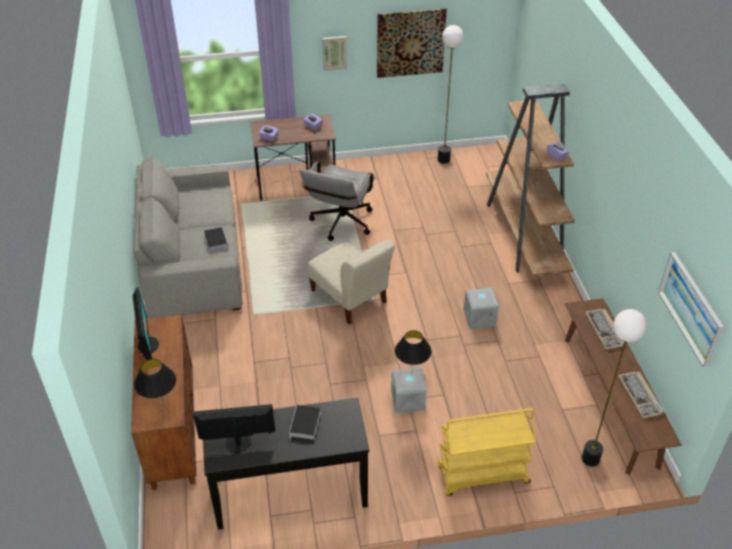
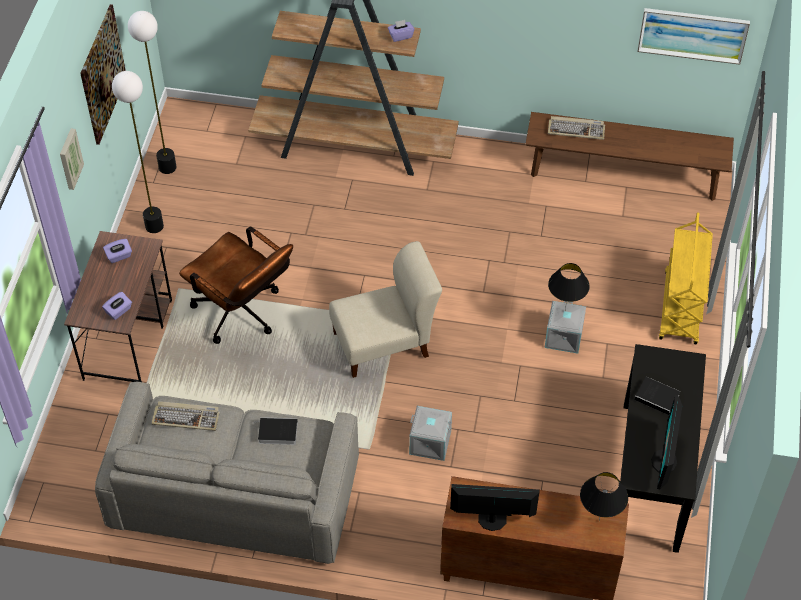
camera: 70 degrees left, 10 degrees up
(339, 225) = (242, 315): grey office chair -> brown office chair
(478, 317) = (468, 234): grey storage box -> grey storage box (429, 443)
(590, 458) = (688, 219): floor lamp -> floor lamp (154, 226)
(640, 396) = (669, 140): keyboard -> keyboard (187, 417)

